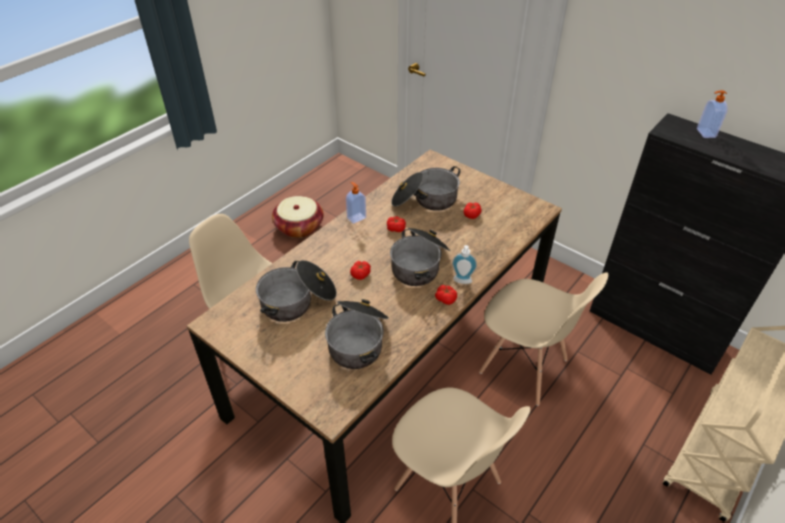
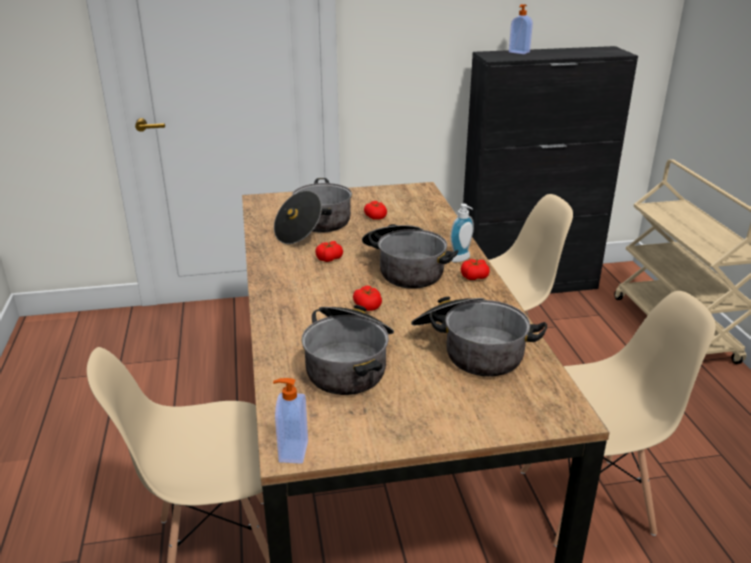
camera: 50 degrees left, 15 degrees down
(299, 227) = (75, 410): basket -> none
(356, 217) = (271, 271): soap dispenser -> soap dispenser (292, 451)

